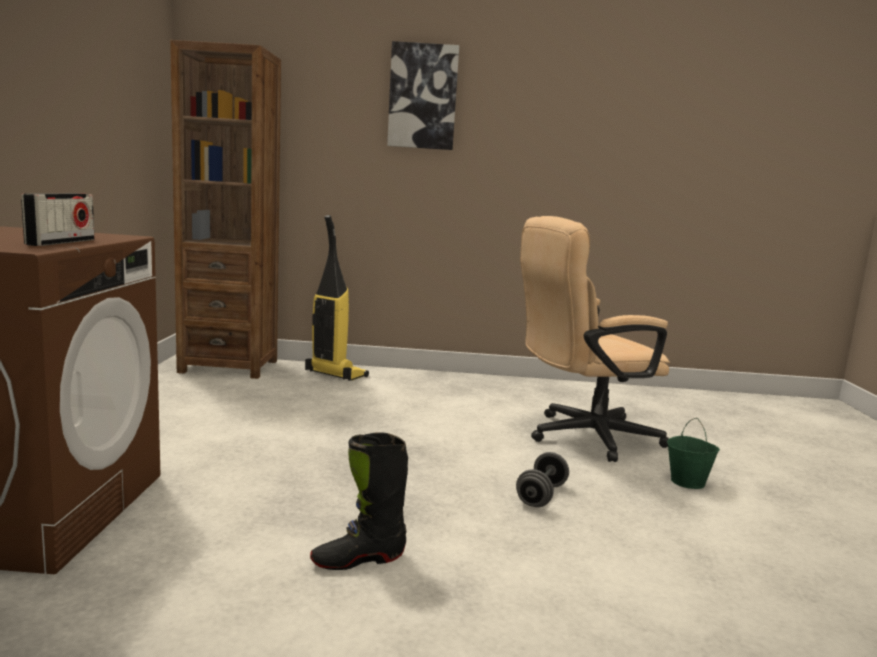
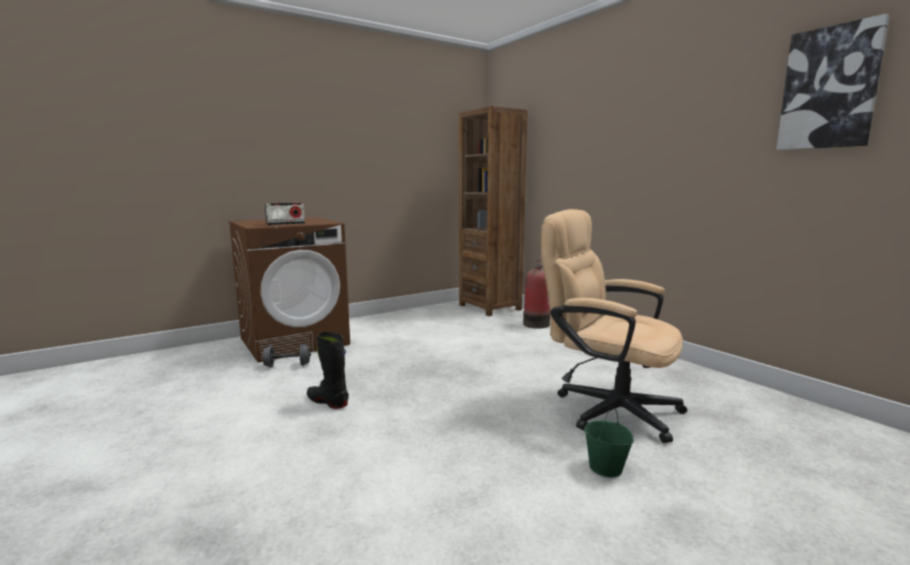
camera: 55 degrees right, 0 degrees up
(335, 374) = (536, 323): vacuum cleaner -> fire extinguisher
(423, 97) = (607, 117): picture -> picture (829, 88)
(541, 495) = (474, 421): grey dumbbell -> grey dumbbell (287, 365)

